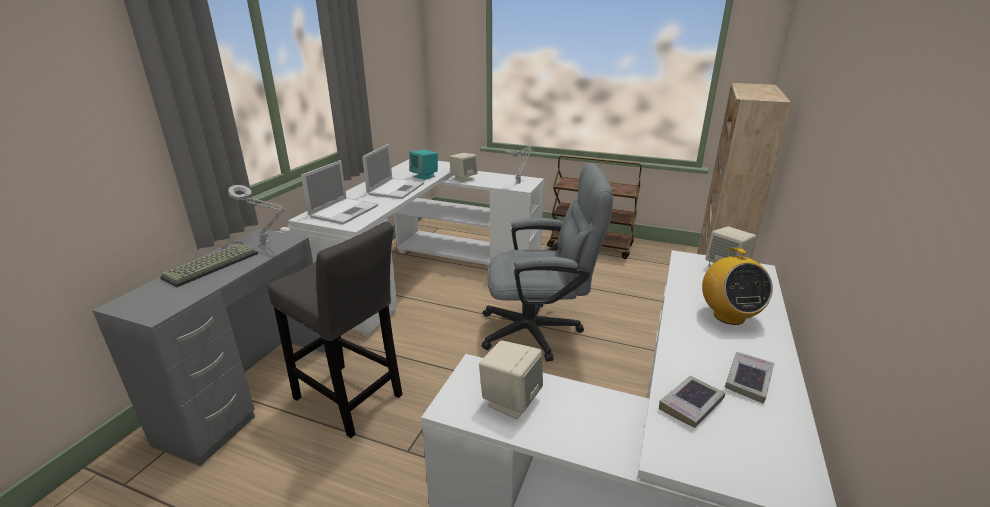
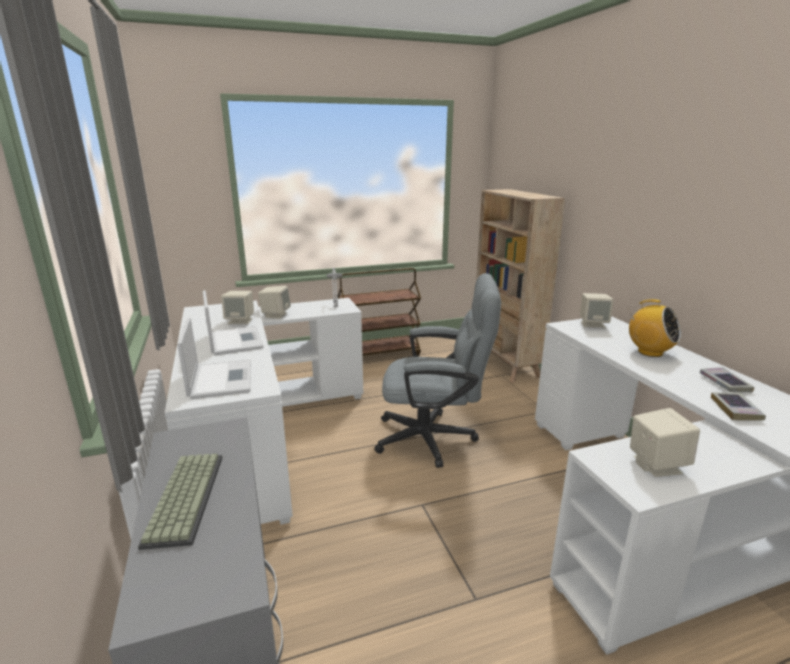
camera: 40 degrees left, 5 degrees down
(267, 243) = (209, 443): grey table lamp -> none
(351, 400) = (361, 592): grey stool -> none
(424, 176) = (240, 321): turquoise speaker -> beige speaker
(540, 331) = (435, 438): grey office chair -> grey office chair turned 45 degrees clockwise

